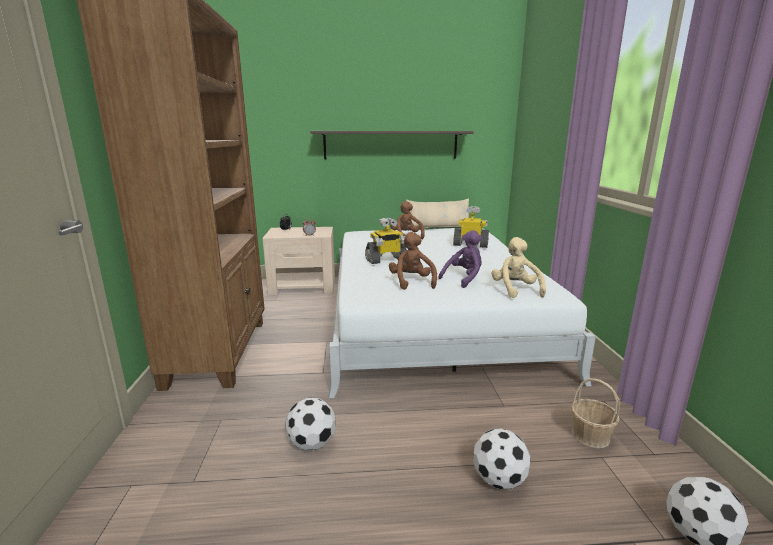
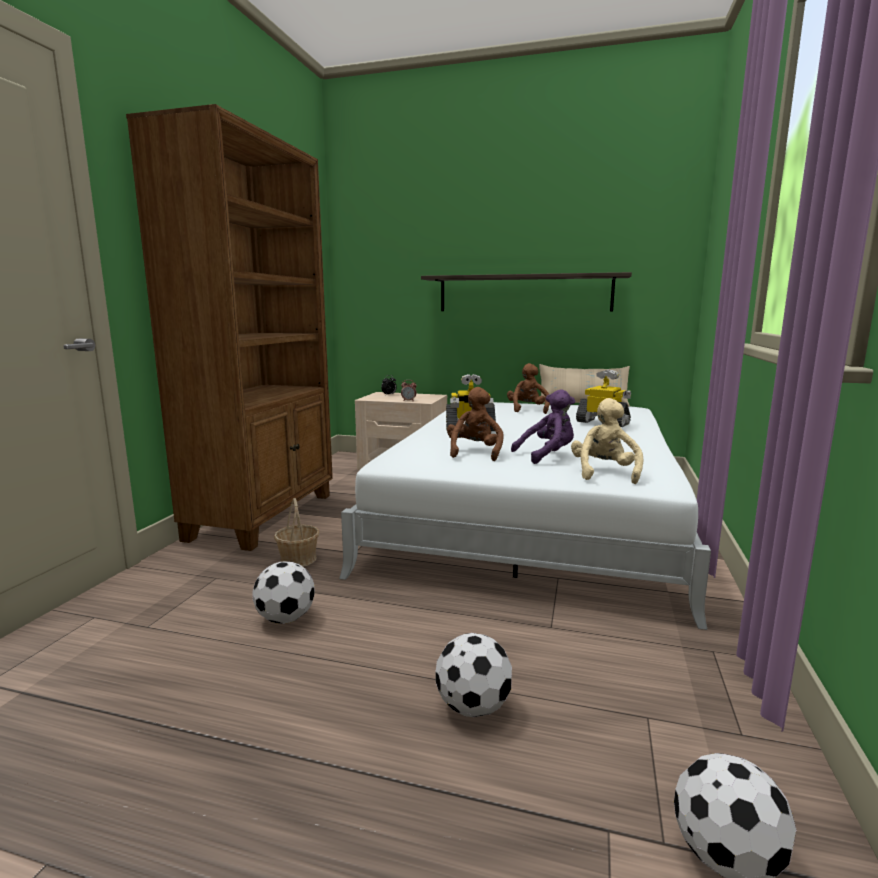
camera: 20 degrees right, 5 degrees down
(590, 435) = (652, 688): basket -> basket (298, 559)

